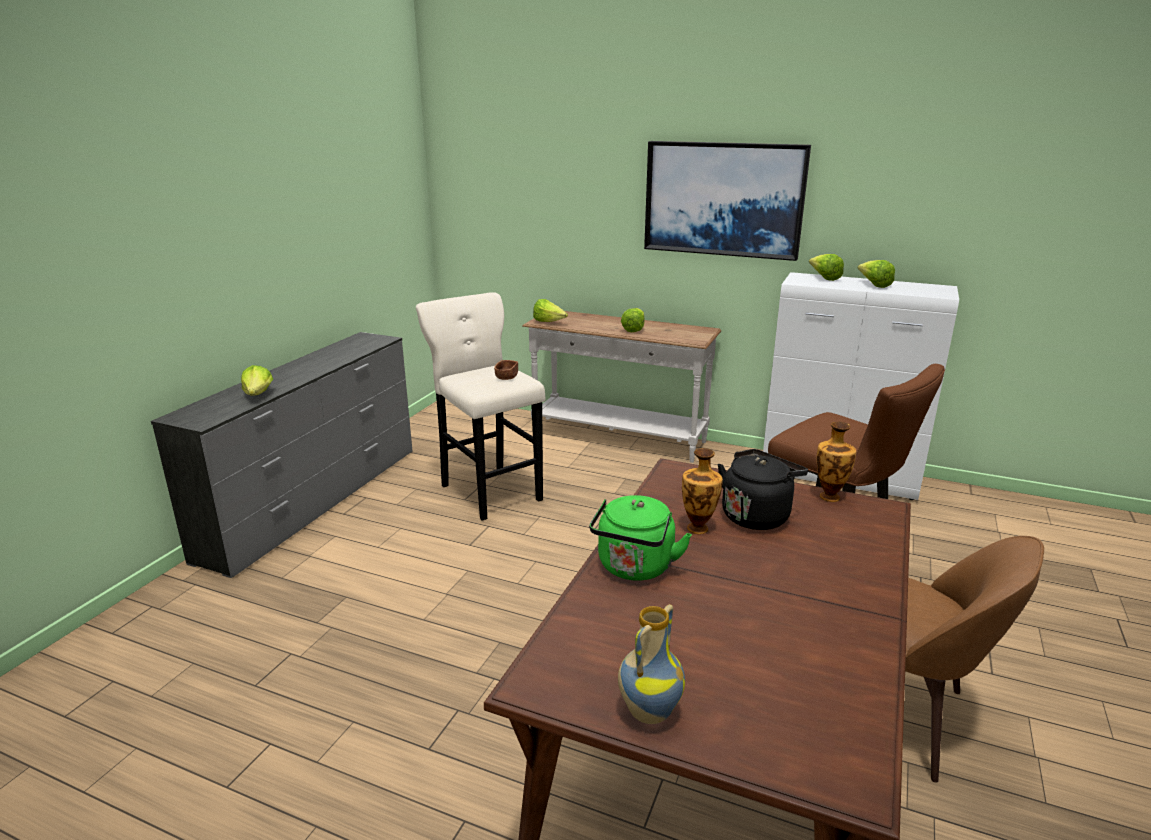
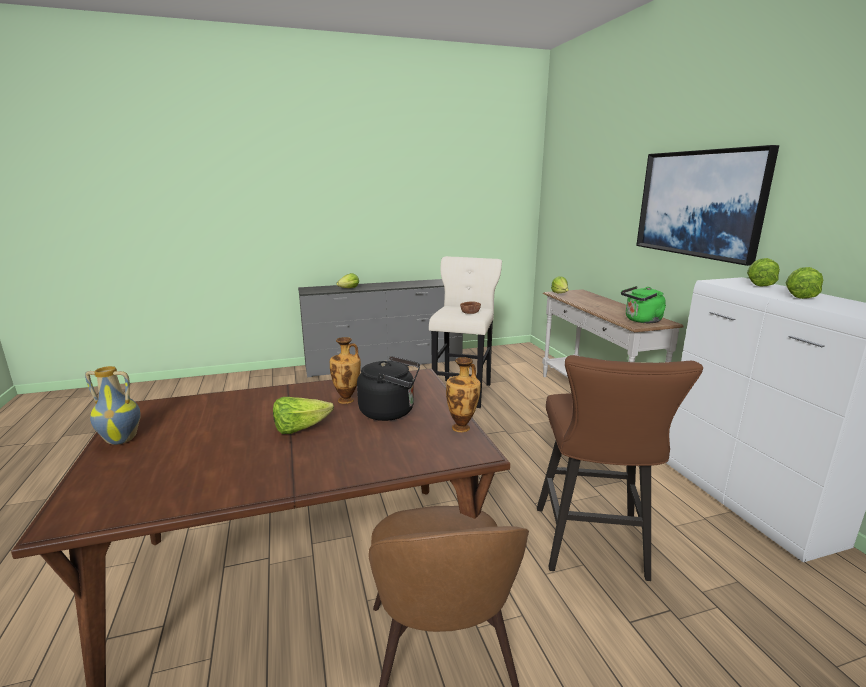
camera: 50 degrees right, 5 degrees down
(633, 329) = (607, 309): lettuce -> lettuce (300, 429)
(634, 568) = (274, 398): green kettle -> green kettle (641, 320)

